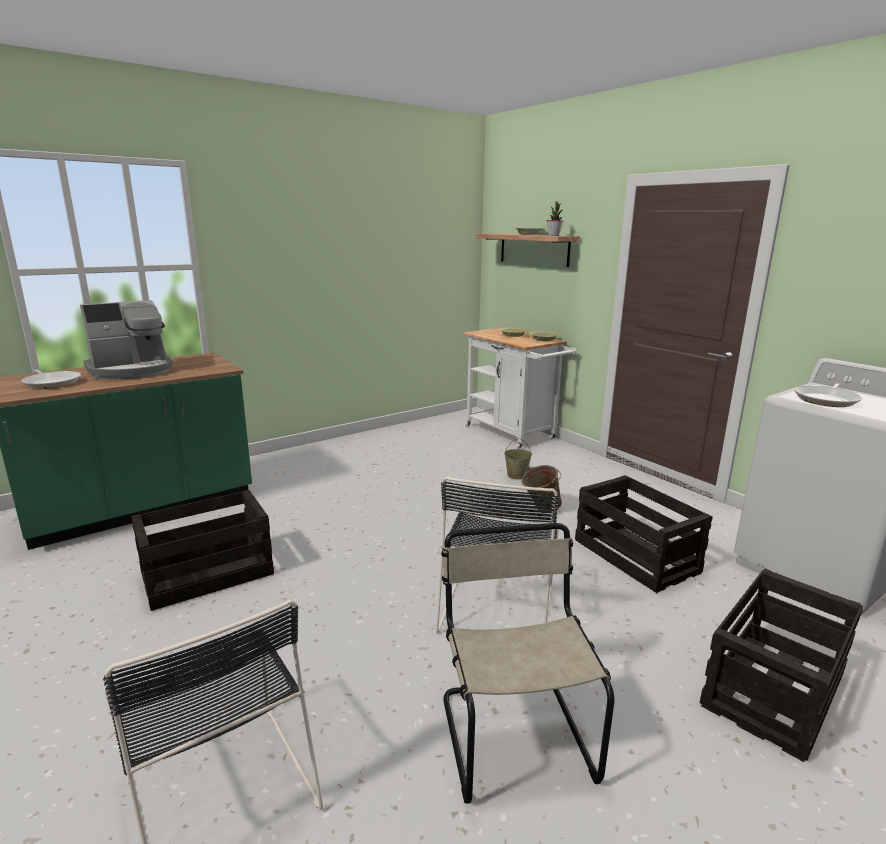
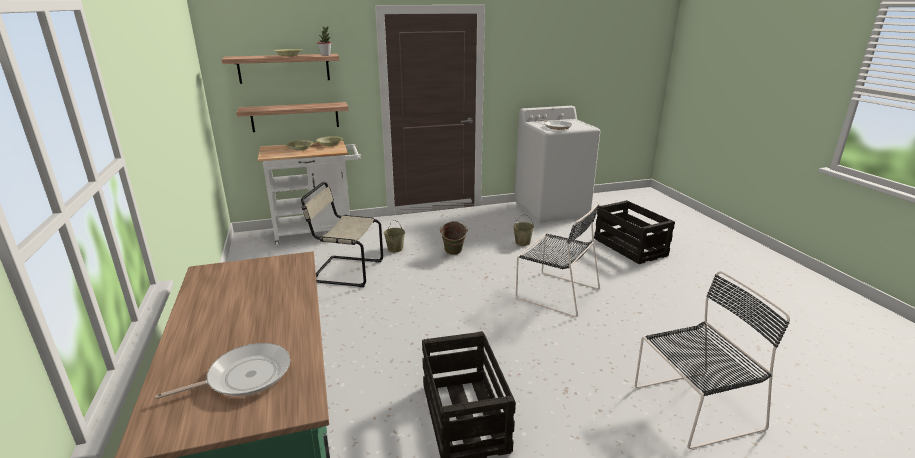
camera: 70 degrees left, 5 degrees up
(132, 371) = (237, 317): coffee machine -> none
(513, 731) = (653, 310): beige chair -> beige chair (345, 271)
(534, 303) = (295, 117): none -> shelf
(636, 556) = (522, 242): crate -> beige bucket

